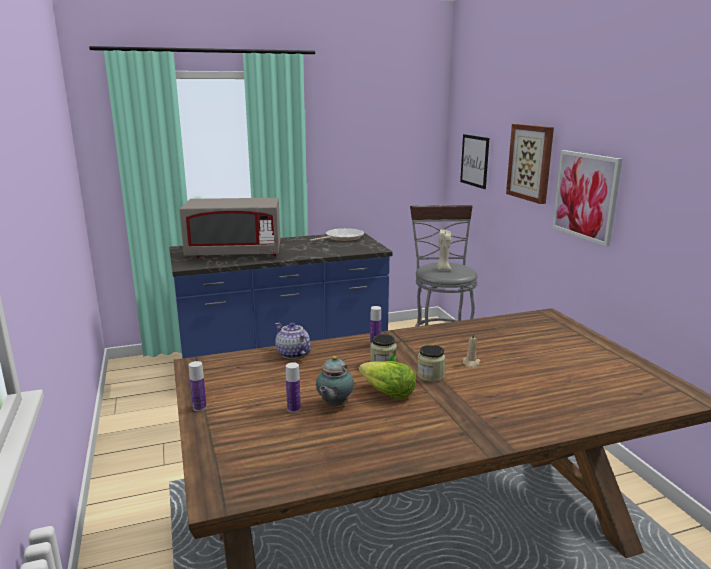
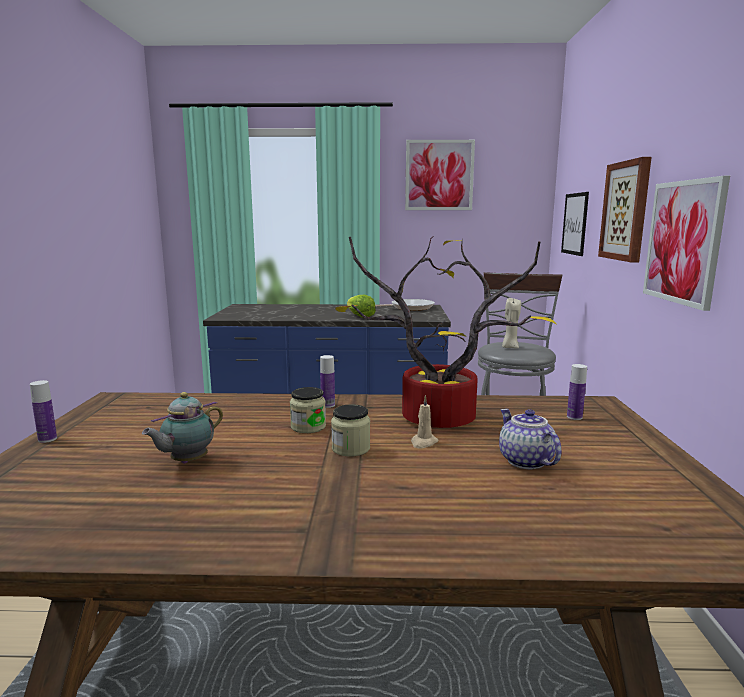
camera: 20 degrees right, 5 degrees down
(235, 253) = (282, 312): grey microwave -> none
(292, 354) = (220, 403): teapot -> teapot (524, 461)
(293, 409) = (137, 458): bottle -> bottle (574, 417)
(353, 115) = (439, 175): none -> picture
(386, 393) = (268, 459): lettuce -> lettuce (359, 316)
(459, 344) = (433, 419): none -> potted plant

